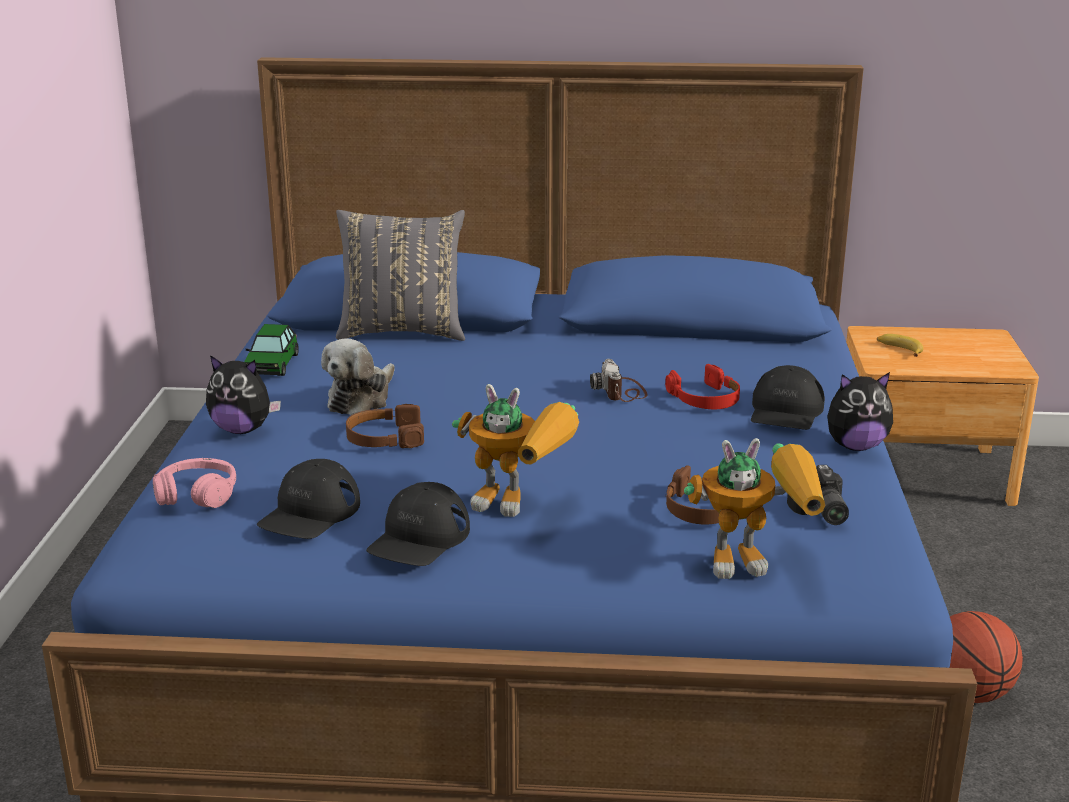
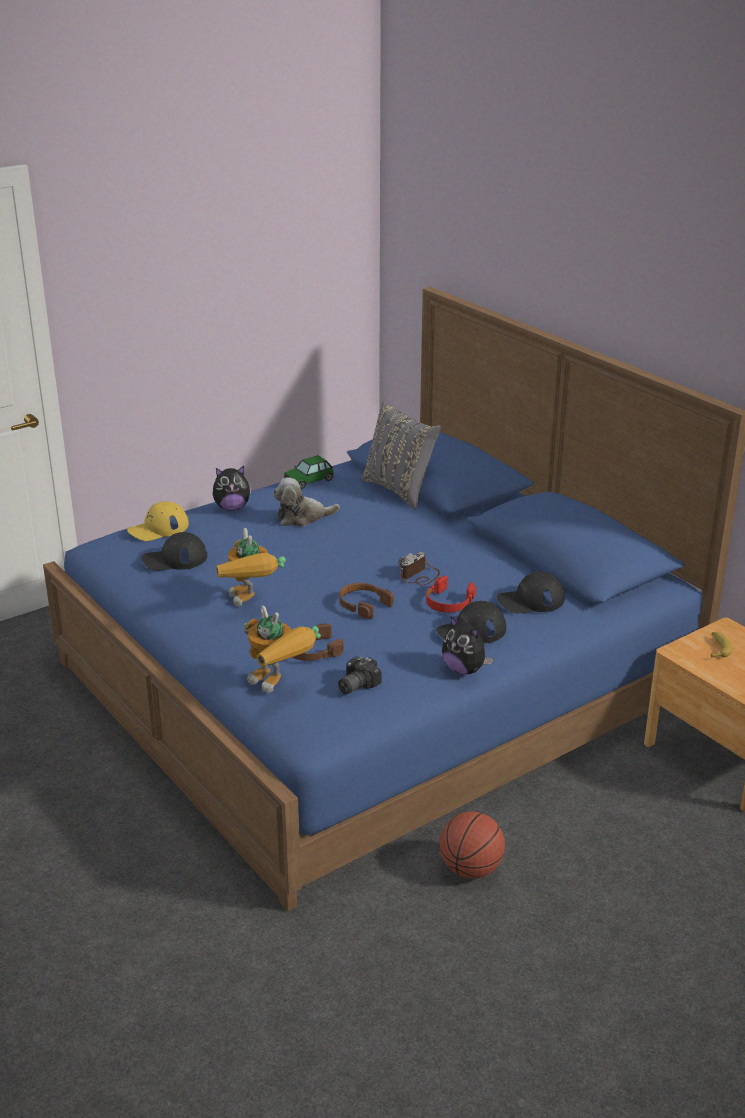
camera: 50 degrees right, 5 degrees up
(197, 494) = (158, 528): pink headphones -> yellow cap
(242, 429) = (232, 508): plush toy -> plush toy turned 75 degrees counterclockwise
(384, 438) = (270, 541): brown headphones -> brown headphones (363, 605)
(419, 538) = (186, 593): black cap -> black cap (530, 600)

